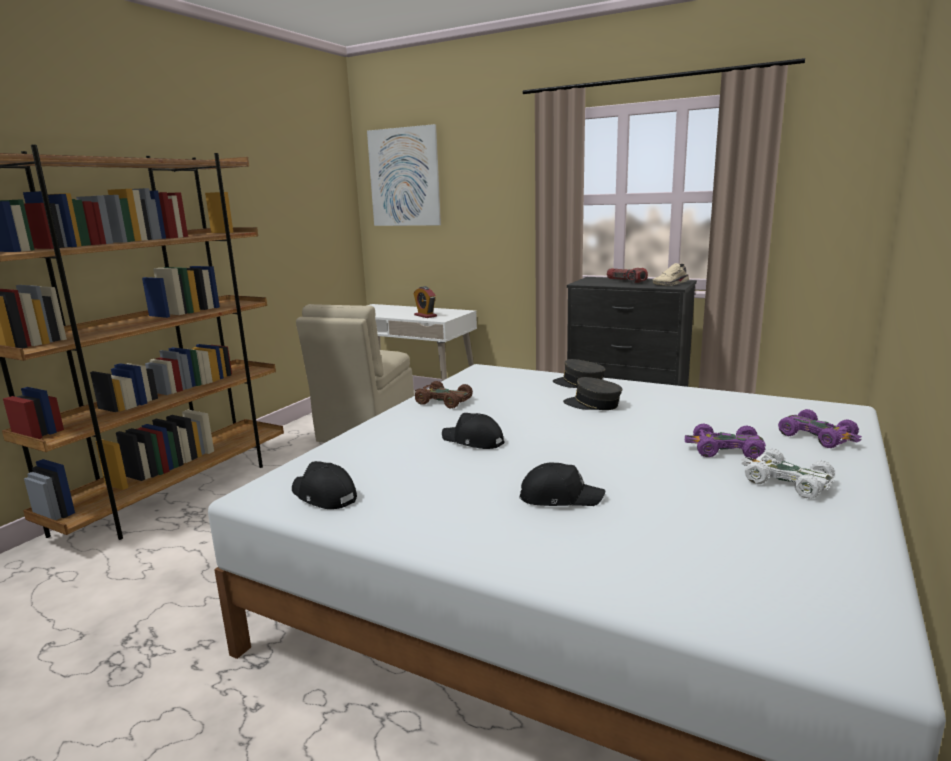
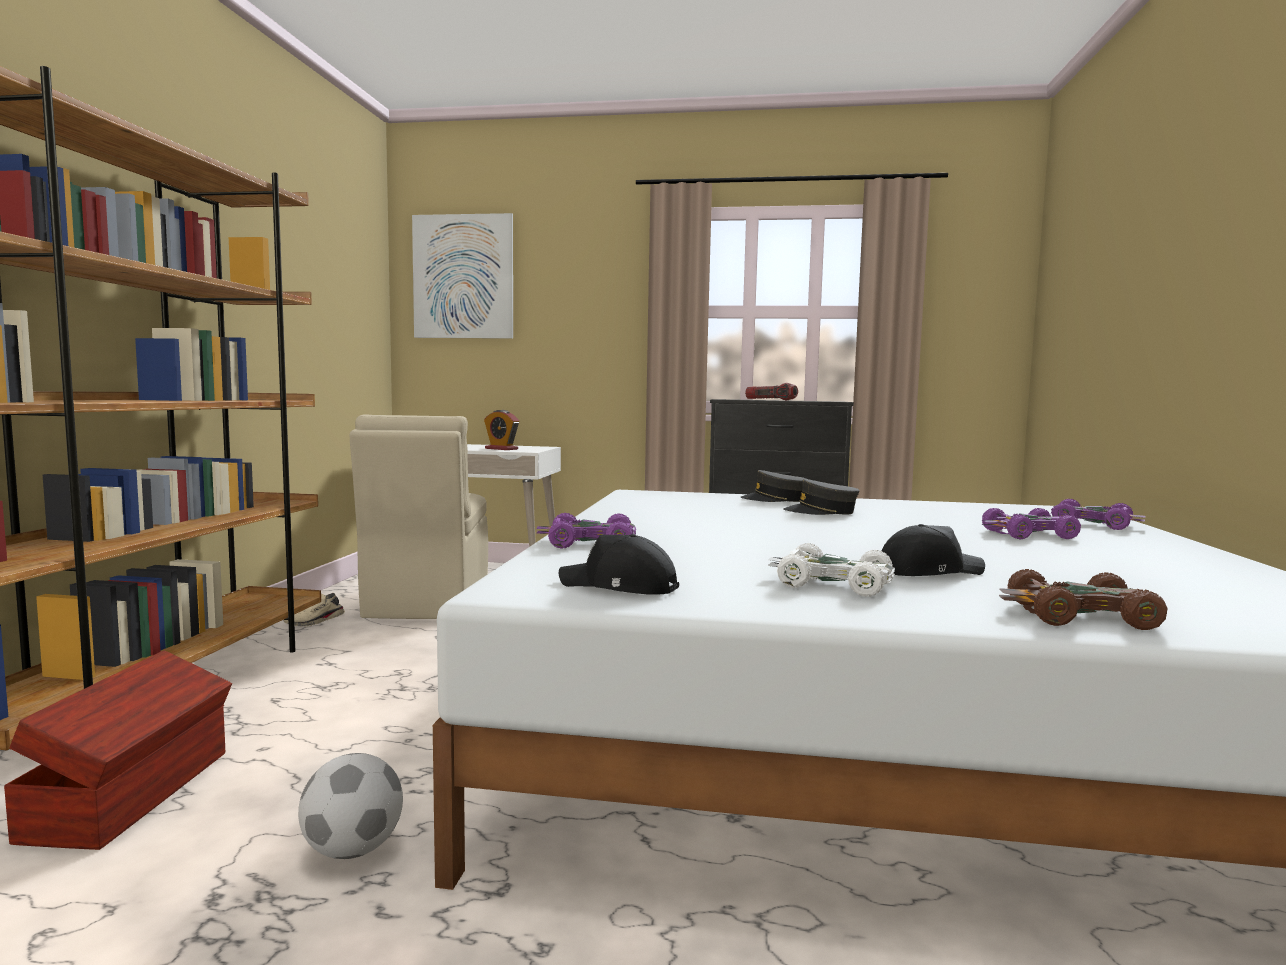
camera: 20 degrees left, 10 degrees down
(127, 564) = (134, 793): none -> brown storage box
(205, 622) = (353, 850): none -> football
(366, 441) = (589, 543): none -> purple toy car
(443, 401) = (633, 513): brown toy car -> brown toy car (1078, 616)
(473, 441) = (734, 538): black cap -> none
(671, 284) = (828, 401): beige shoe -> beige shoe (315, 621)
(786, 482) = (1131, 550): white toy car -> white toy car (832, 584)

